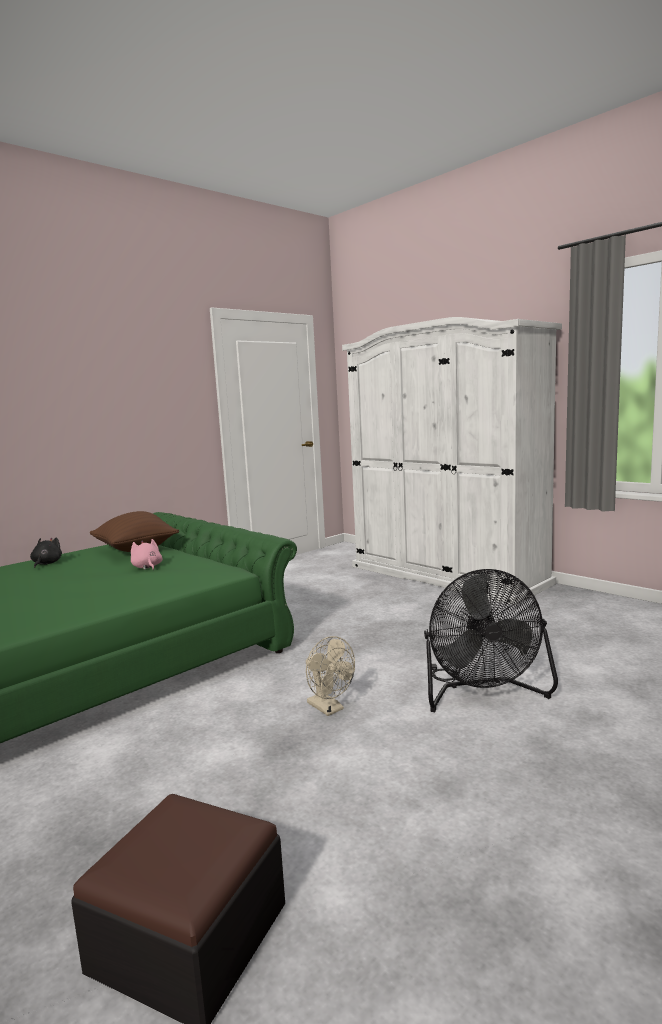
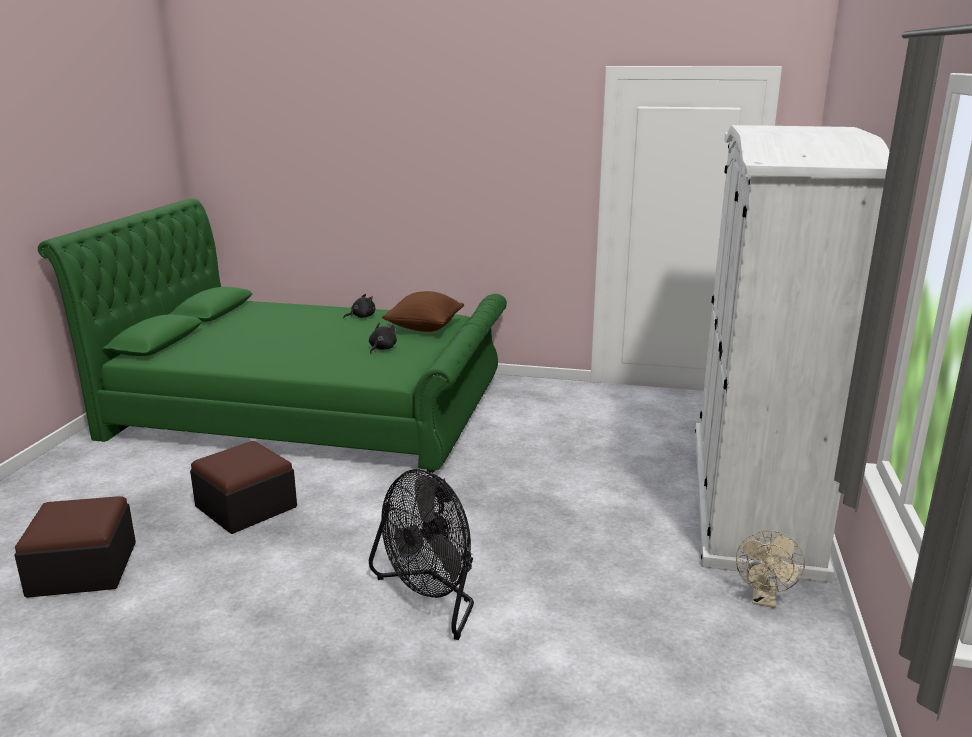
camera: 55 degrees right, 10 degrees up
(147, 567) = (382, 348): pink plush toy -> black plush toy
(207, 758) = (246, 507): none -> ottoman
(329, 708) = (347, 529): beige fan -> beige fan (764, 600)

